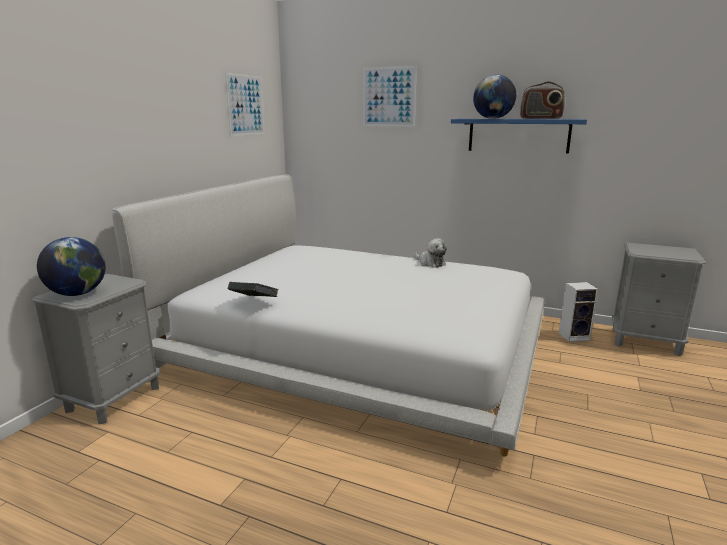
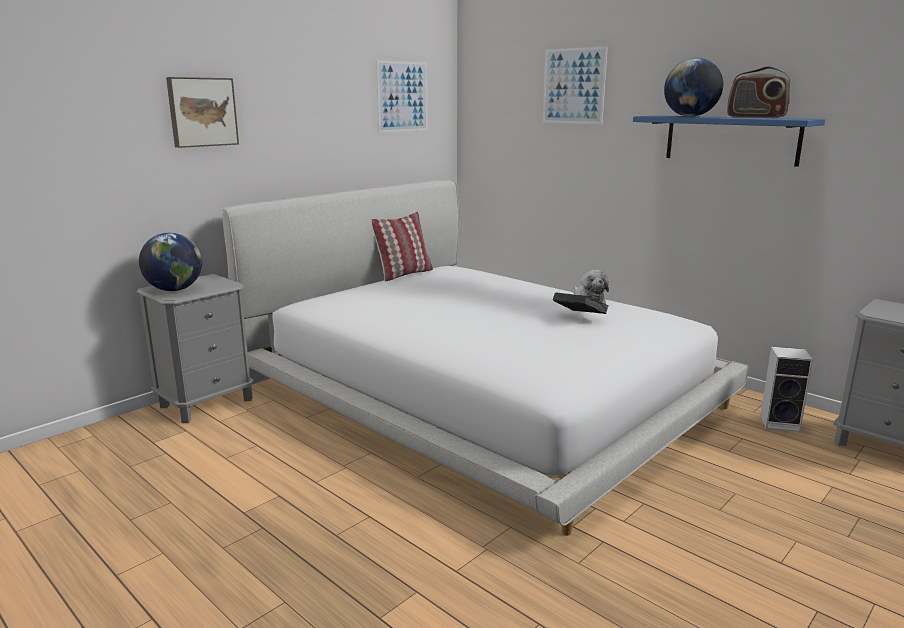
camera: 20 degrees right, 0 degrees up
(82, 115) = (202, 112): none -> picture
(254, 302) = (347, 320): book -> book (579, 317)
(265, 256) = (403, 274): none -> pillow

